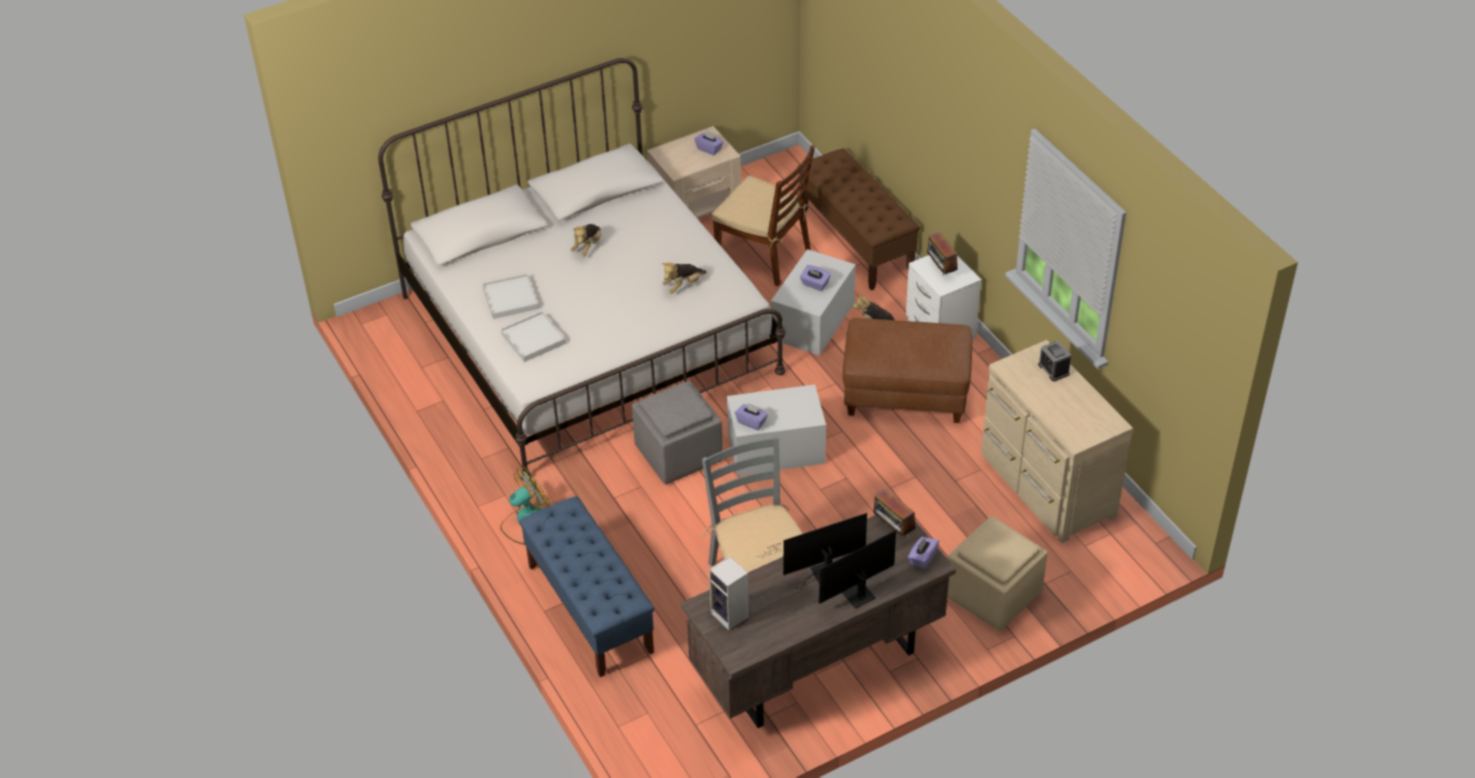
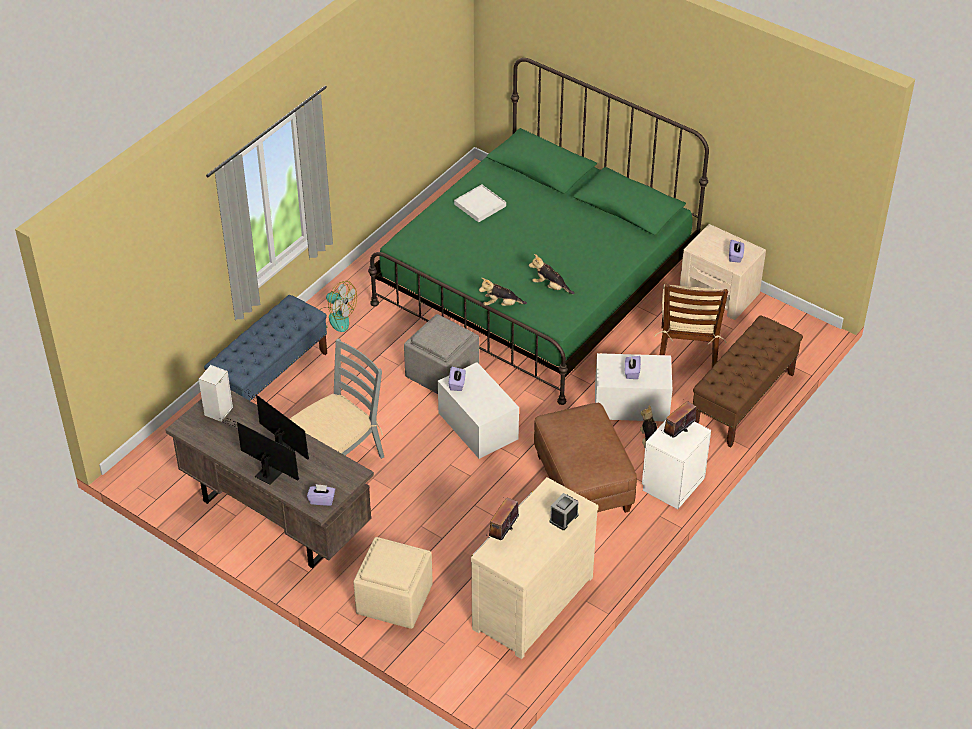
camera: 65 degrees right, 0 degrees up
(533, 339) = (446, 231): white tray -> none
(588, 247) = (560, 224): plush toy -> plush toy (501, 304)
(588, 334) = (536, 284): white bed -> green bed
(893, 529) = (343, 475): radio -> radio (503, 532)

